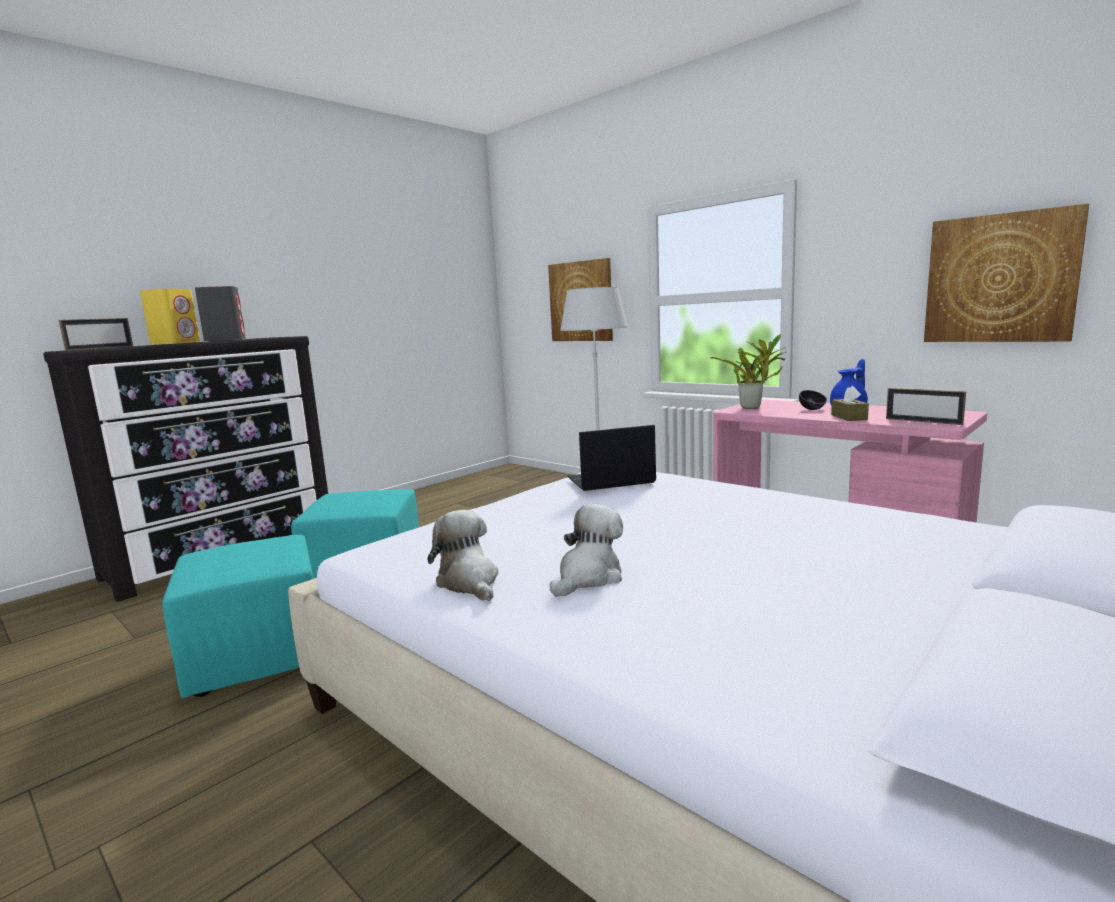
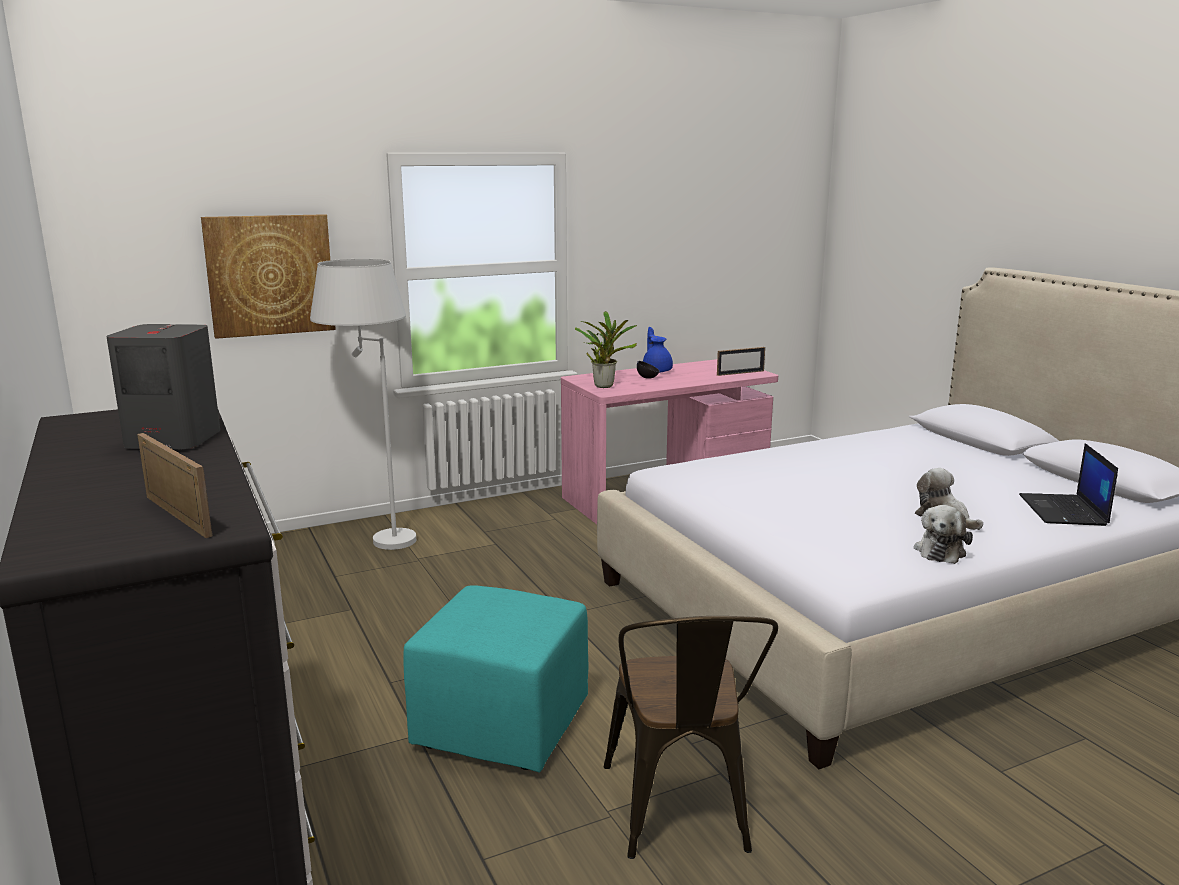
camera: 70 degrees left, 5 degrees up
(176, 343) = (101, 472): yellow speaker -> none
(257, 656) = (680, 815): turquoise ottoman -> brown chair
(469, 582) = (940, 550): plush toy -> plush toy turned 60 degrees counterclockwise
(610, 480) = (720, 476): laptop -> laptop (1064, 511)
(849, 417) = (697, 379): brown tissue box -> none
(1000, 278) = (712, 256): picture -> none

